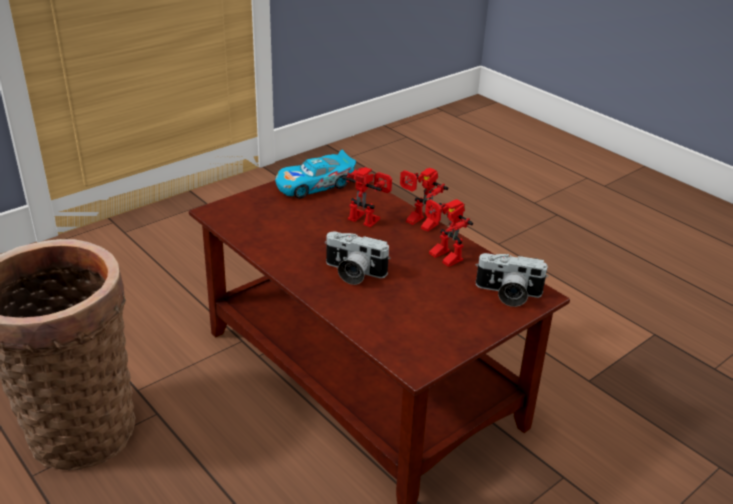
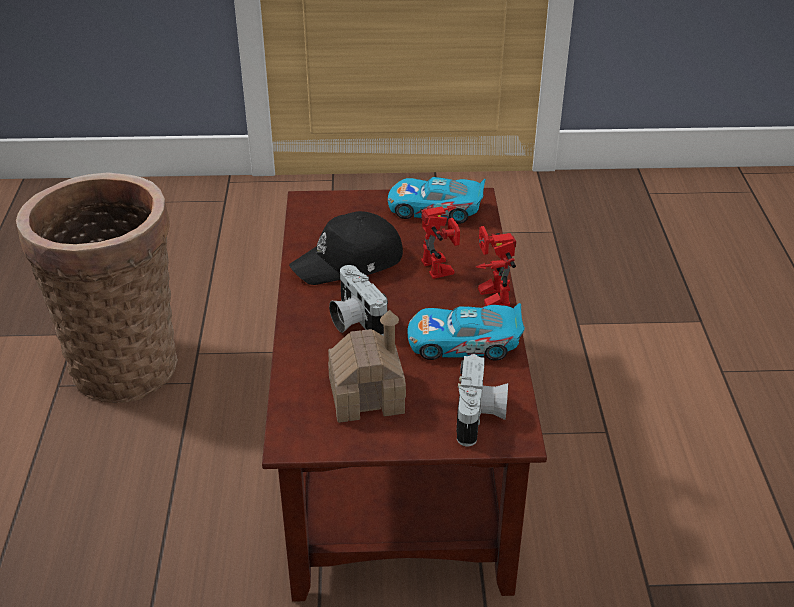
camera: 40 degrees right, 5 degrees up
(300, 239) = (350, 262): none -> black cap
(424, 315) = (366, 395): none -> toy house
(441, 257) = (463, 343): toy robot -> toy car
(507, 294) = (480, 417): camera -> camera turned 135 degrees counterclockwise

